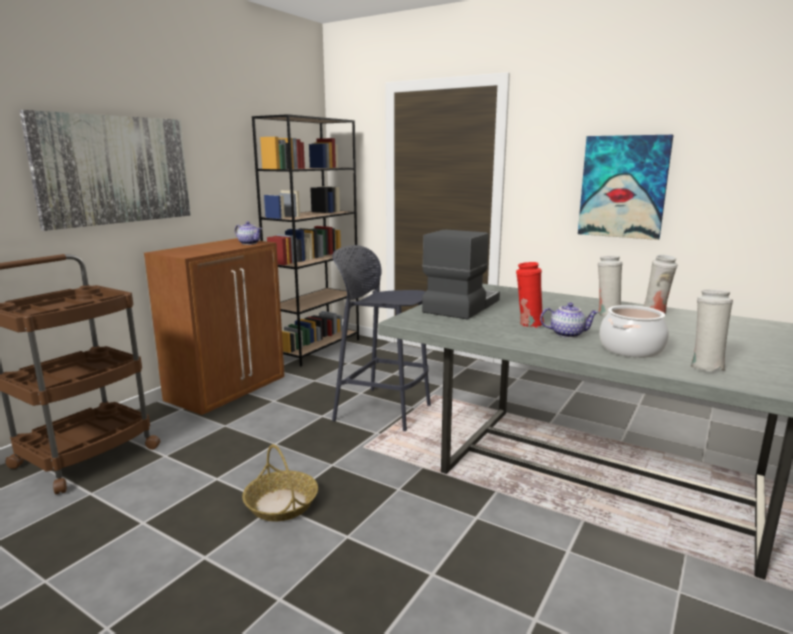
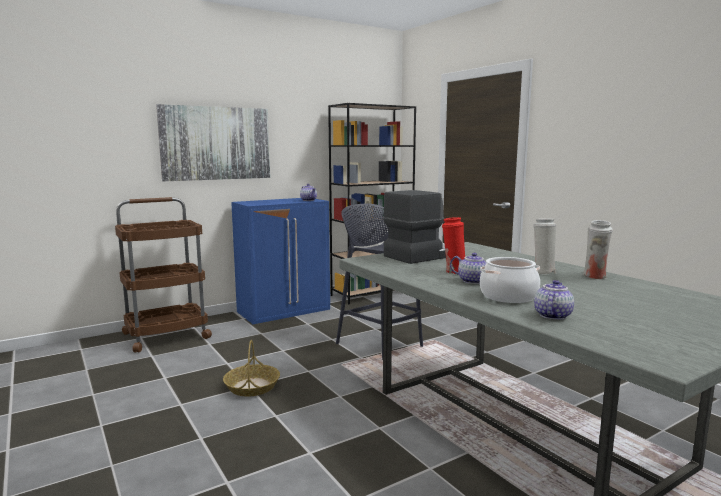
camera: 25 degrees right, 5 degrees down
(227, 387) = (284, 310): brown cabinet -> blue cabinet
(623, 187) = (626, 160): picture -> none
(705, 366) = (551, 315): white vase -> teapot

